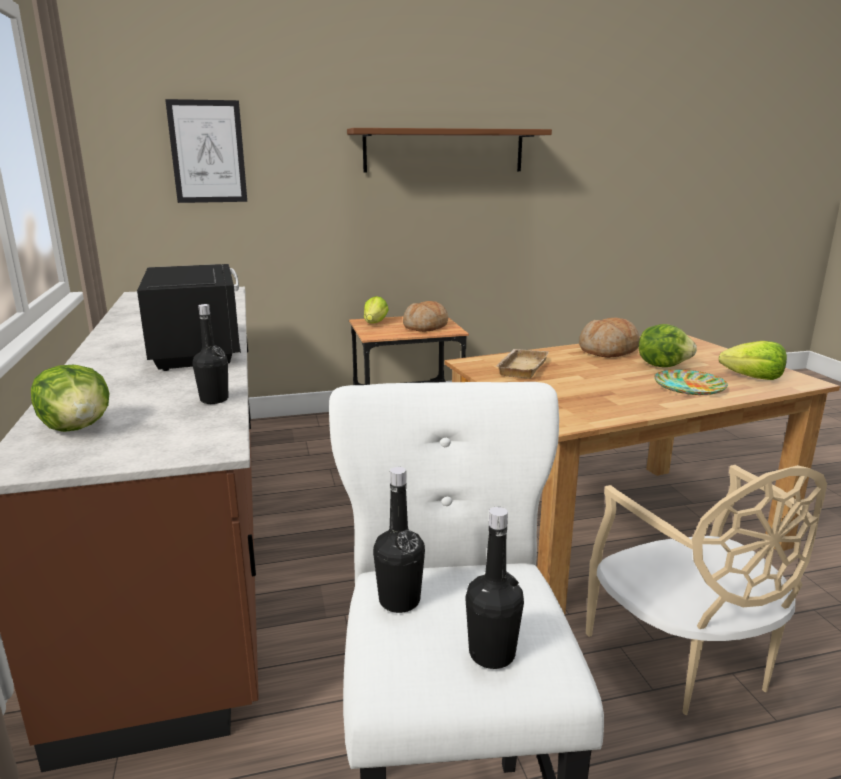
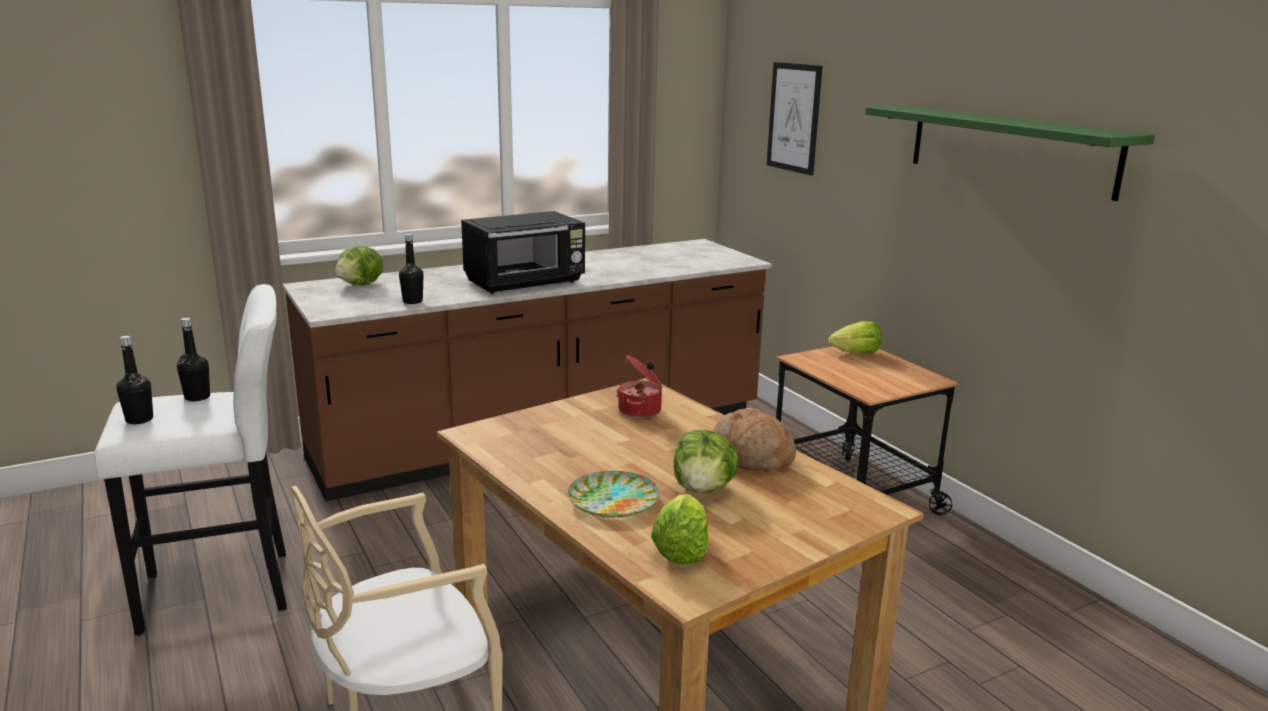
camera: 75 degrees right, 0 degrees up
(425, 327) = (871, 378): bread -> none
(444, 150) = (1009, 149): brown shelf -> green shelf
(520, 367) = (641, 410): beige tray -> cooking pot

